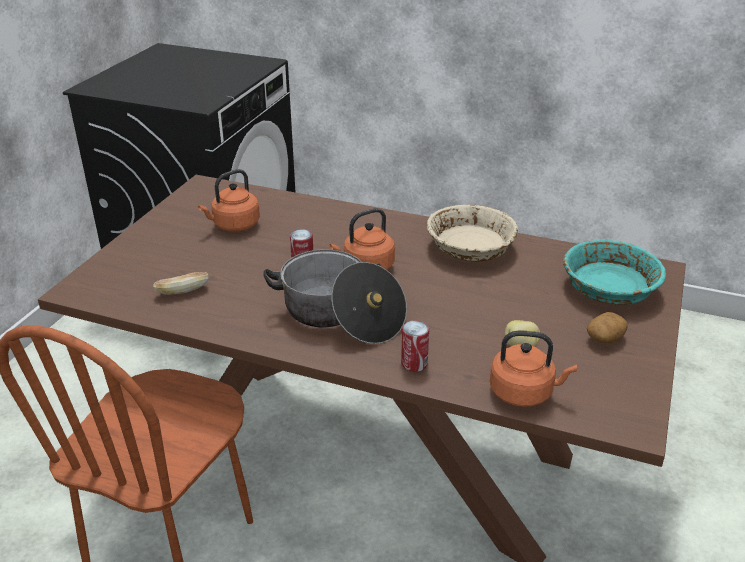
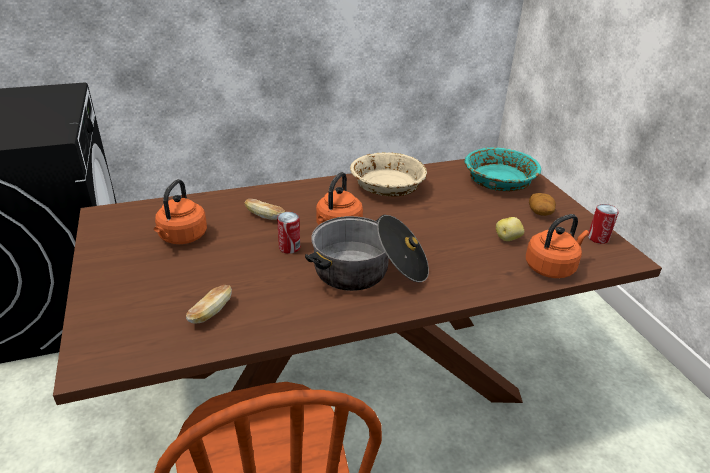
camera: 40 degrees left, 0 degrees up
(319, 232) = (265, 216): none -> bread
(414, 363) = (466, 281): can -> can (598, 238)

